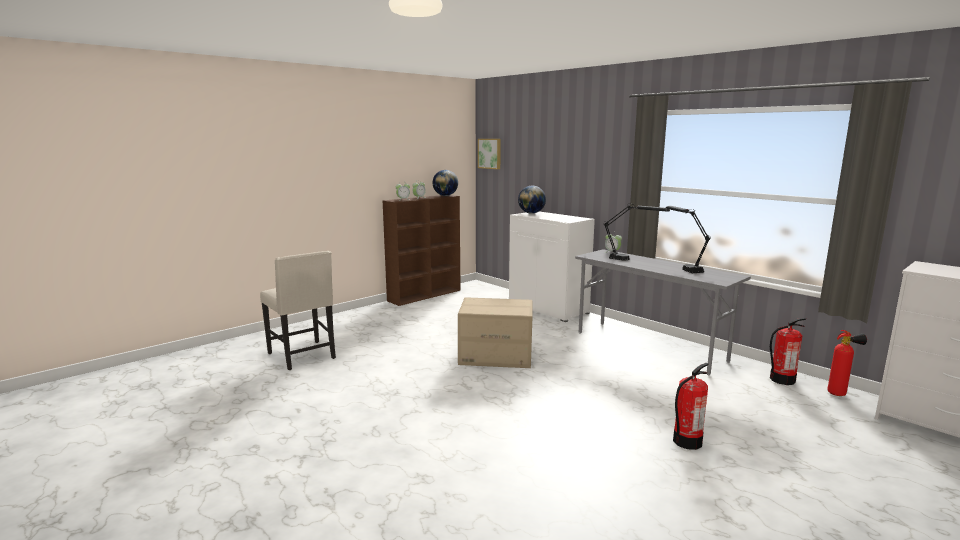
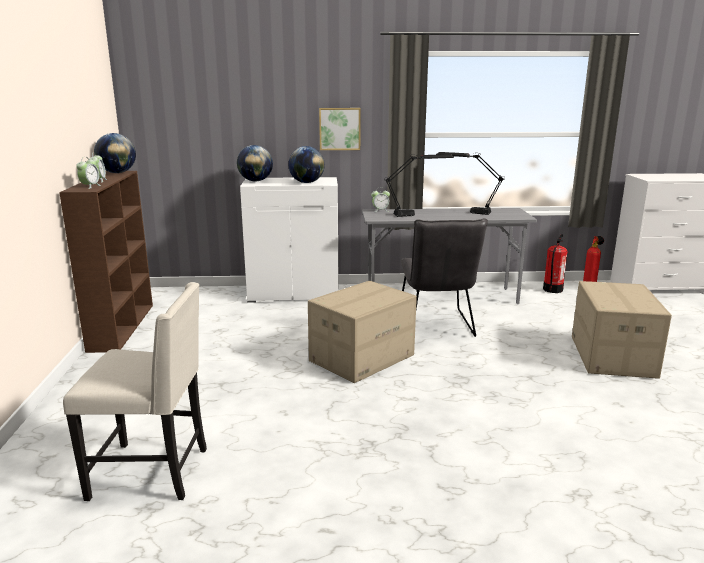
camera: 50 degrees left, 5 degrees up
(490, 153) = (148, 105): picture -> picture (339, 129)
(557, 218) = (306, 182): none -> globe
(592, 361) = (436, 326): none -> grey chair
(686, 441) = (611, 356): fire extinguisher -> cardboard box

